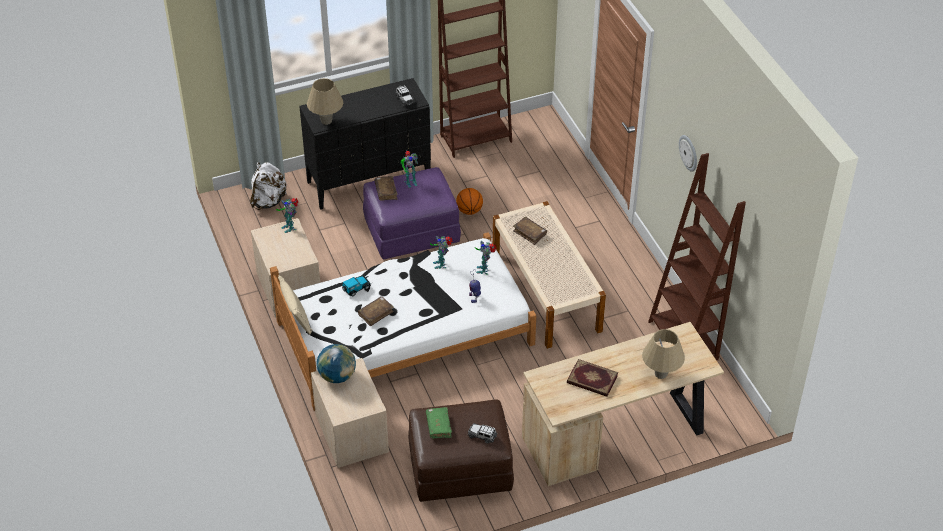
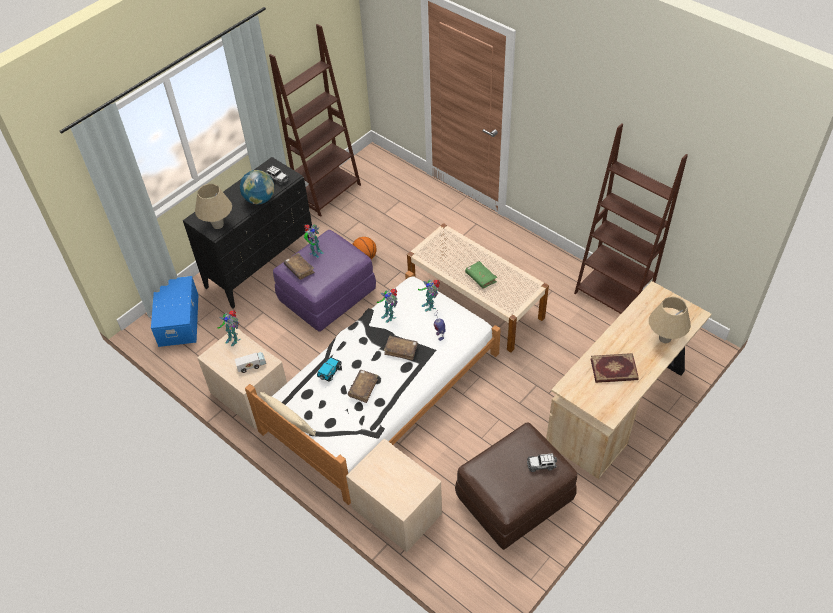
camera: 25 degrees left, 5 degrees up
(268, 201) = (179, 320): white backpack -> blue storage box
(291, 255) = (251, 365): none -> toy truck
(337, 376) = (373, 467): globe -> globe (259, 199)
(438, 426) = (496, 473): green book -> green book (480, 278)
(530, 233) = (449, 257): brown book -> brown book (401, 350)
(689, 152) = (585, 131): wall clock -> none

